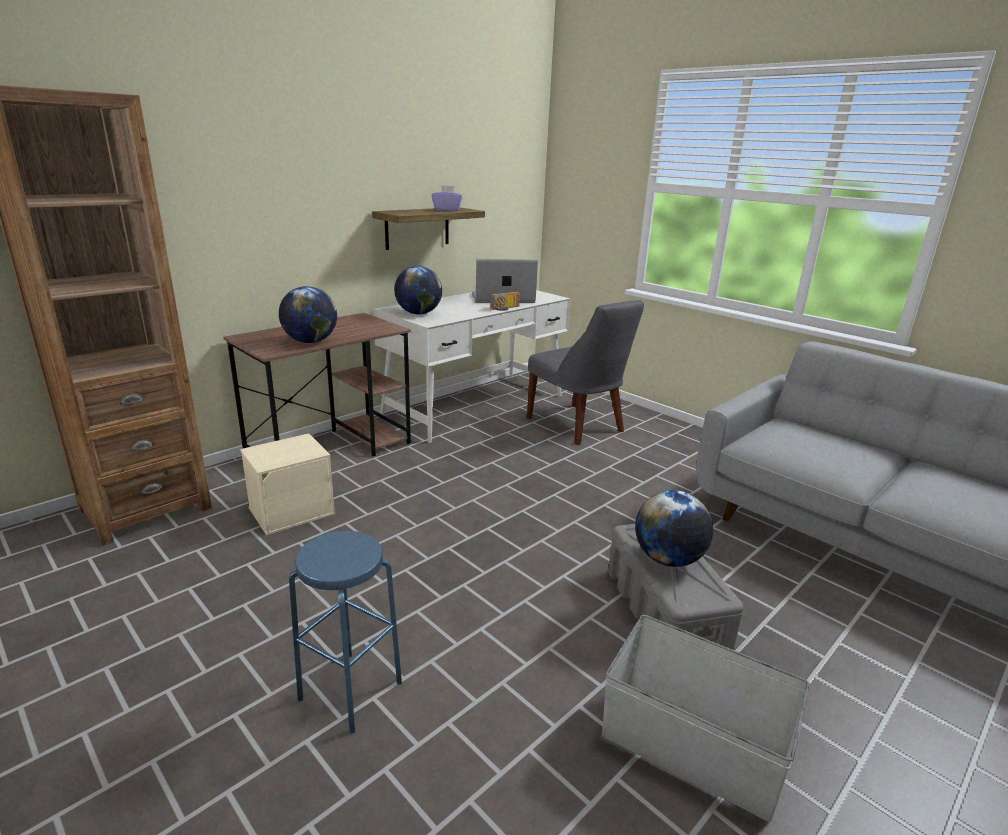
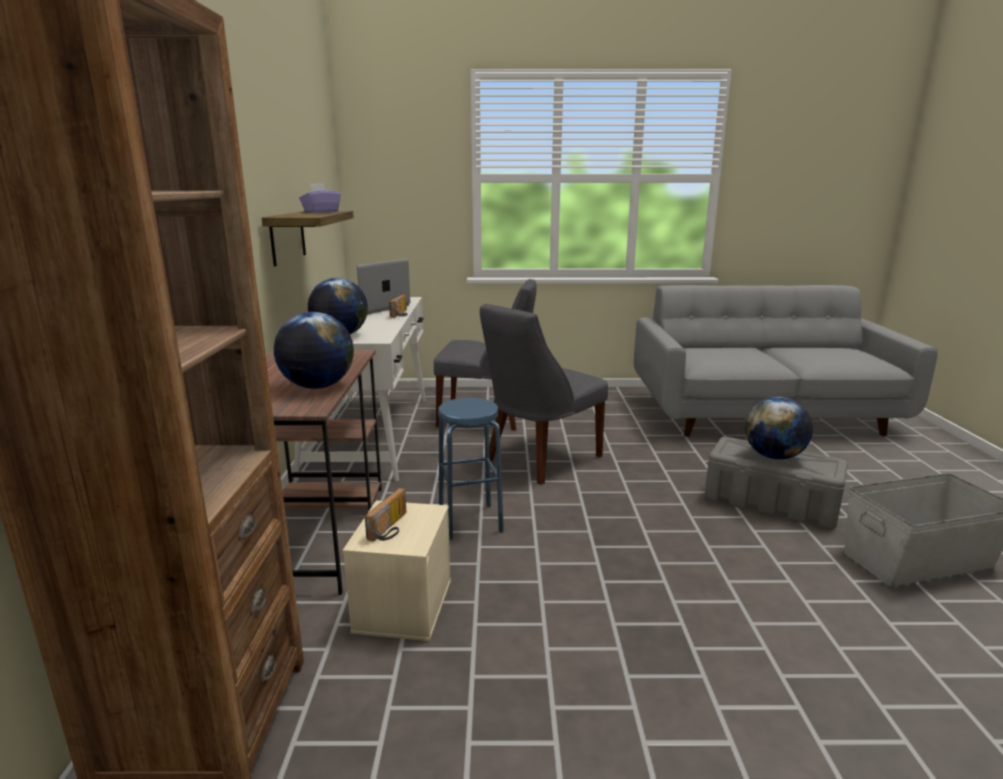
camera: 45 degrees left, 5 degrees down
(279, 450) = (391, 528): none -> radio
(350, 690) = (762, 685): blue stool -> blue stool (470, 522)
(546, 474) = (539, 460): none -> grey chair

